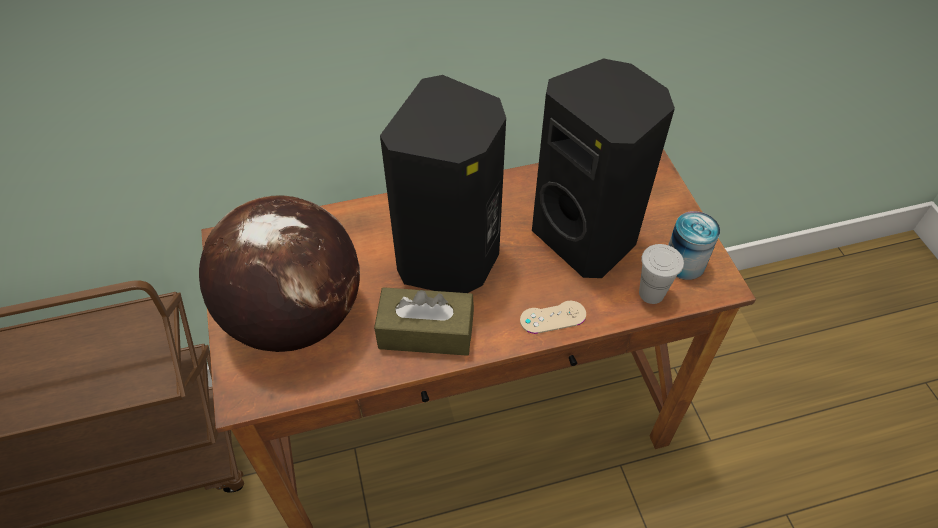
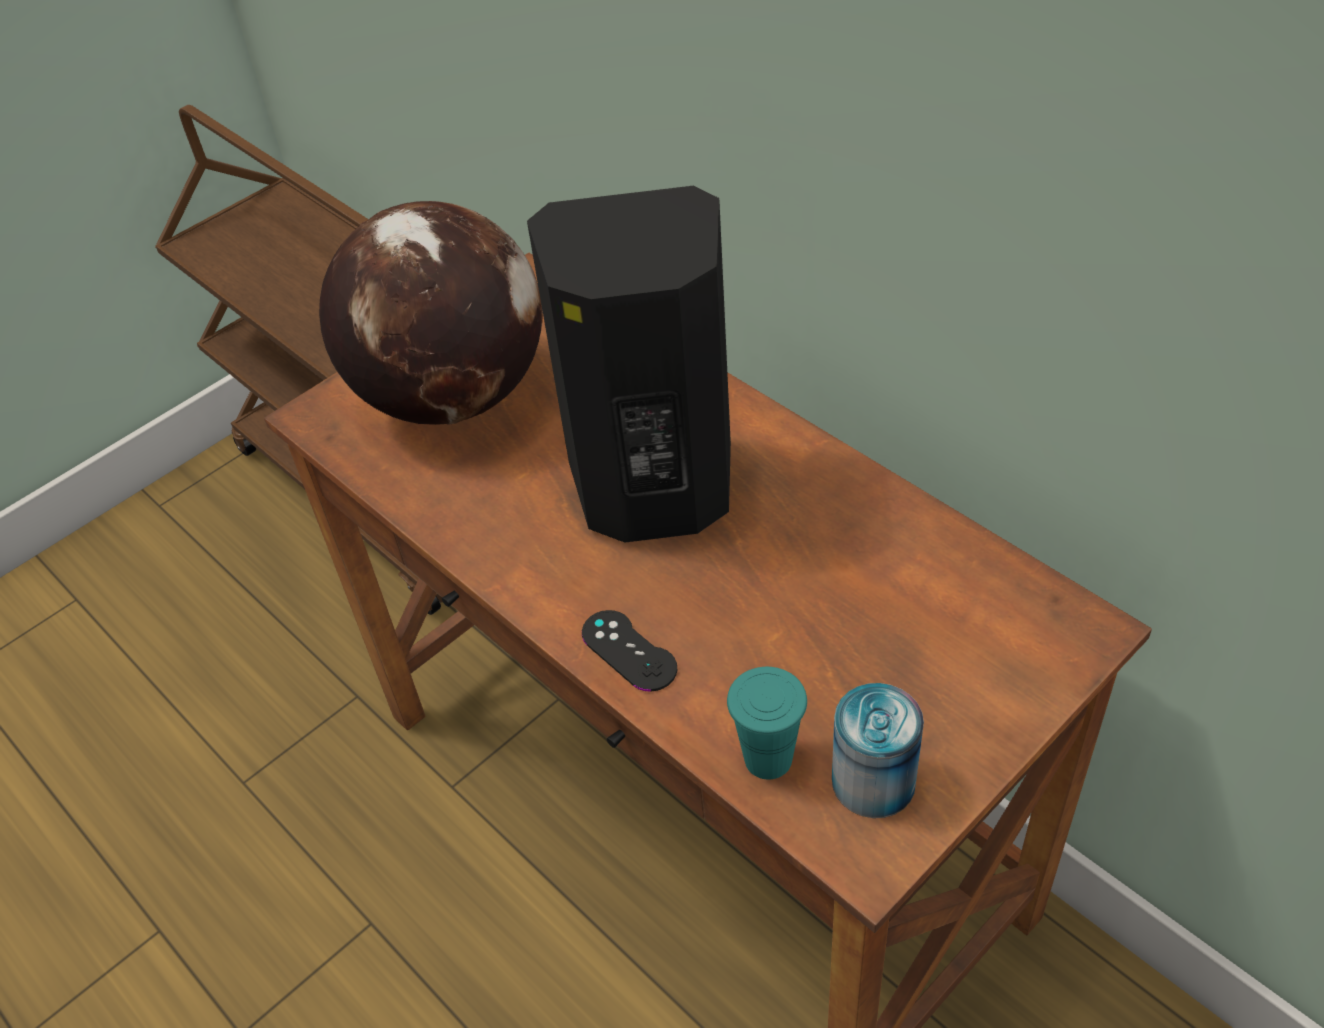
camera: 65 degrees right, 5 degrees down
(426, 332) = (509, 525): brown tissue box -> none
(553, 317) = (629, 651): beige game controller -> black game controller
(586, 236) = (823, 624): black speaker -> none
(651, 293) = (768, 758): white cup -> turquoise cup

